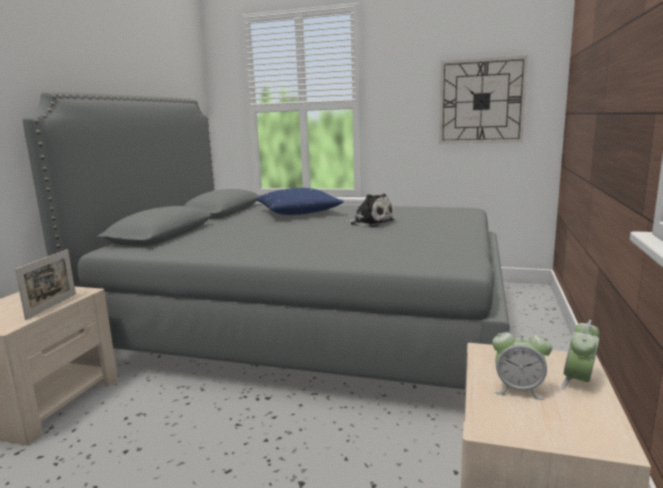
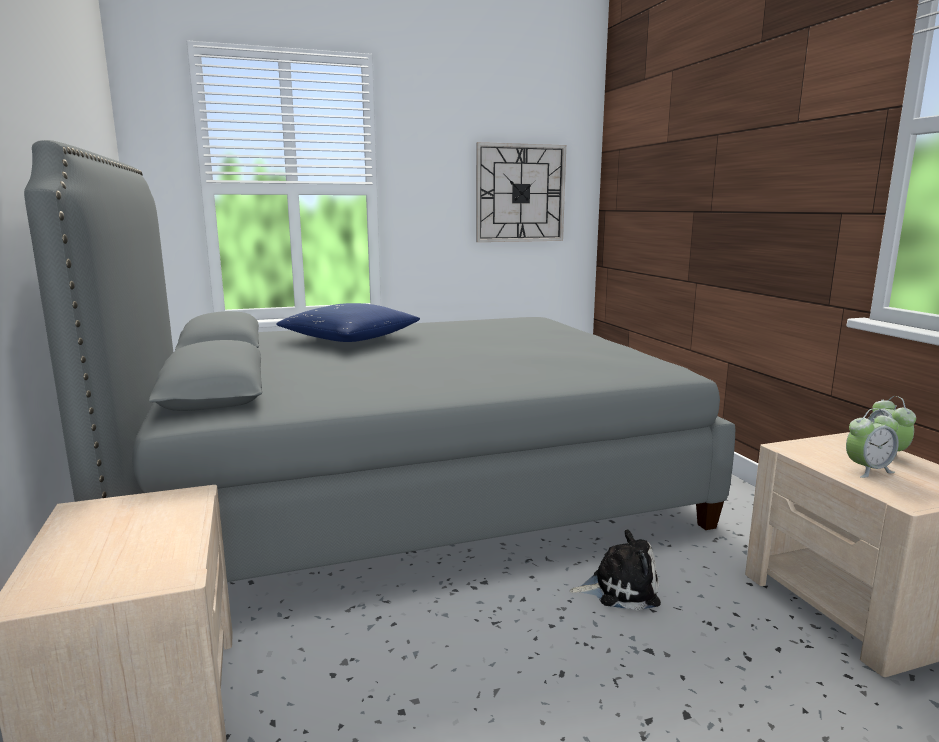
camera: 35 degrees left, 0 degrees up
(52, 306) = (184, 527): picture frame -> none
(370, 223) = (475, 342): plush toy -> plush toy (620, 589)

